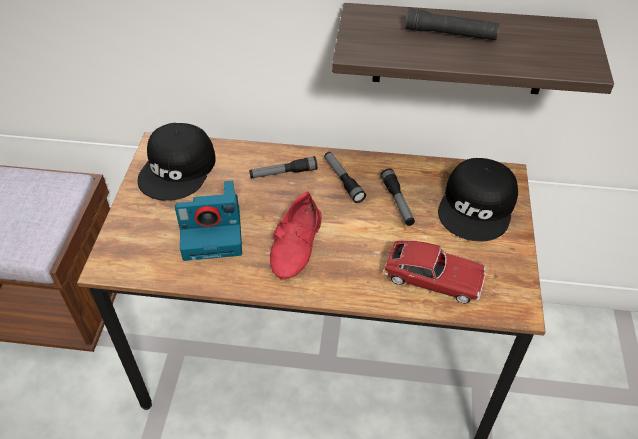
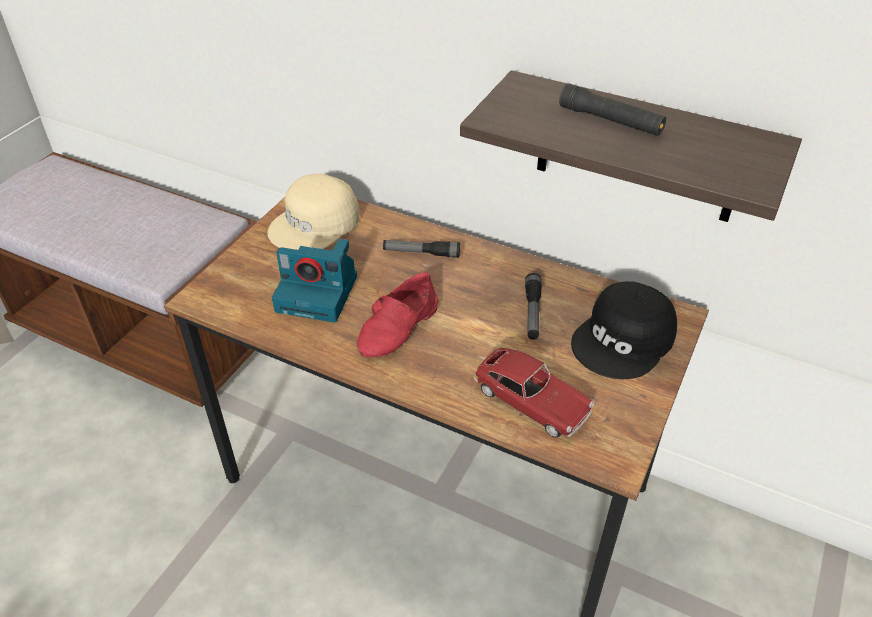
camera: 20 degrees right, 5 degrees down
(178, 169) = (316, 224): black cap -> beige cap
(343, 180) = (482, 276): flashlight -> none

